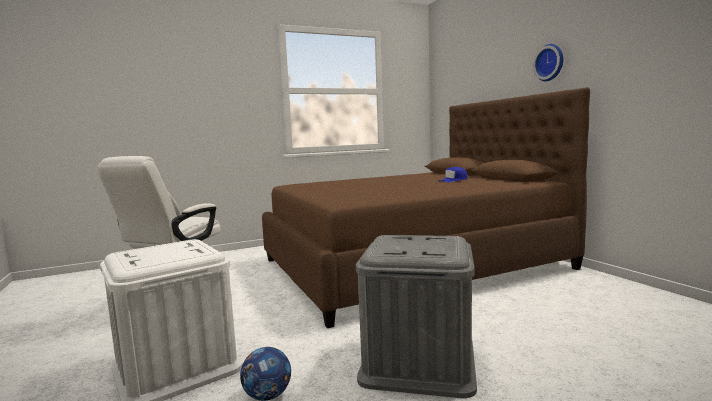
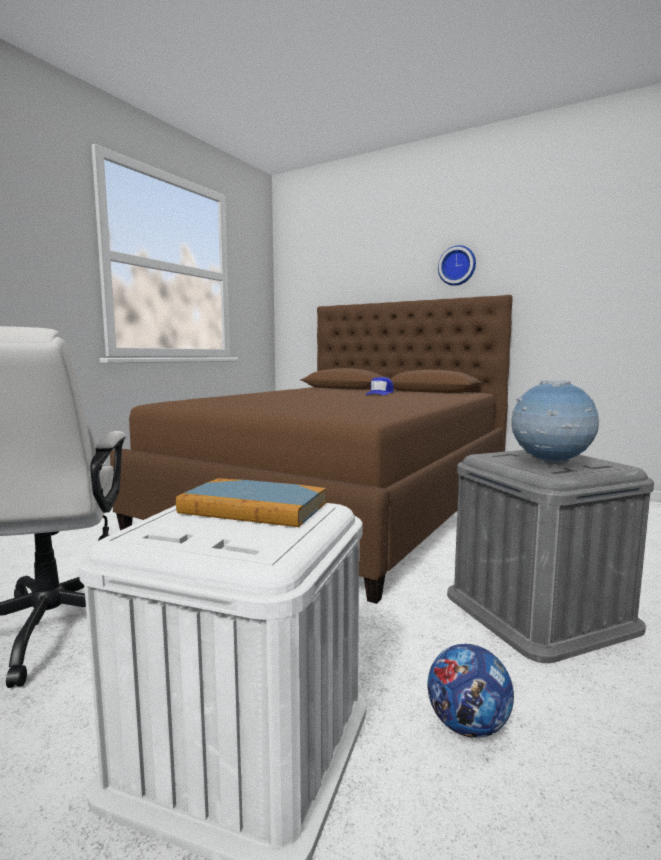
camera: 35 degrees left, 0 degrees up
(182, 249) = (253, 508): none -> book
(401, 248) = (550, 465): none -> globe

